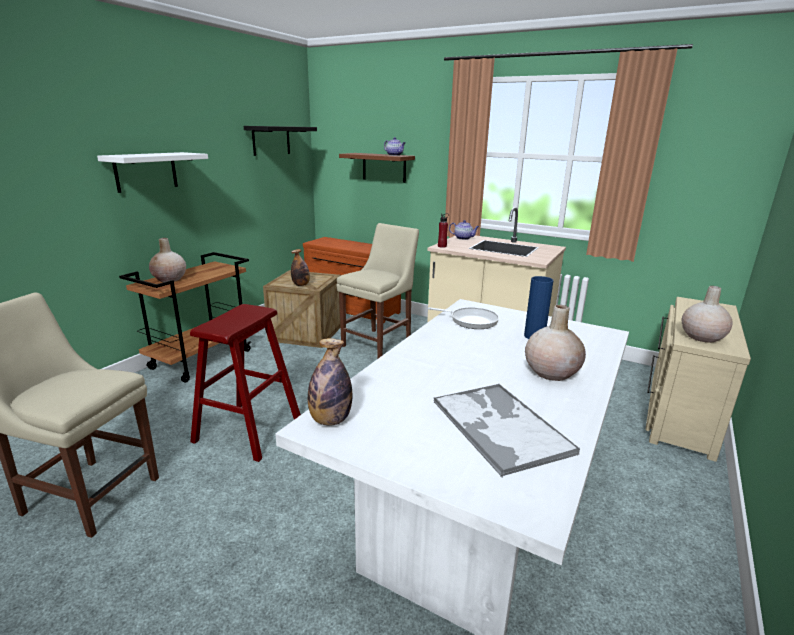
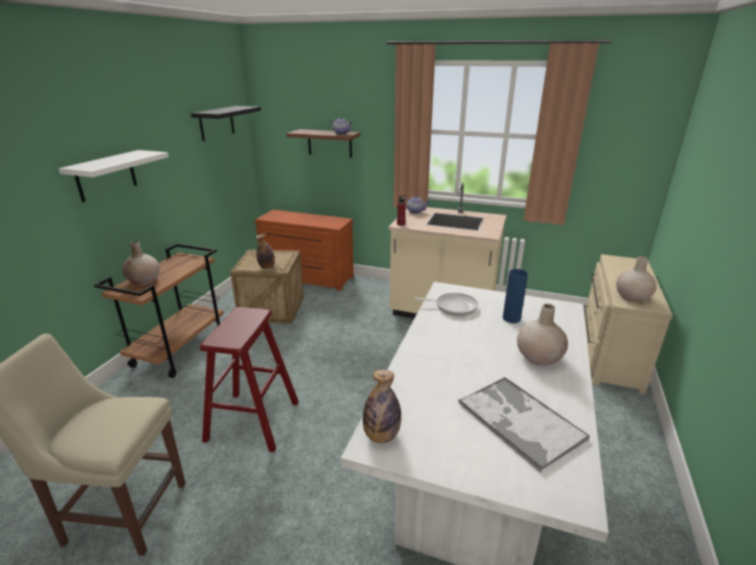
camera: 10 degrees left, 5 degrees up
(379, 343) = (344, 312): beige chair -> none

